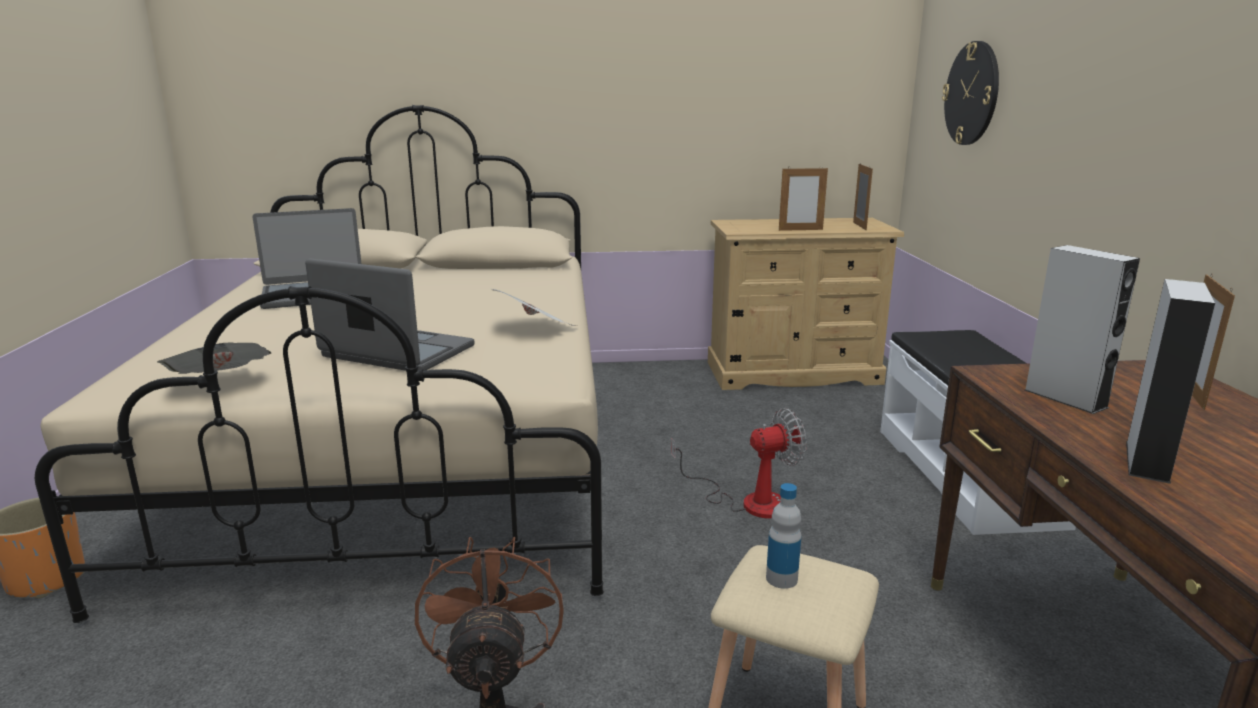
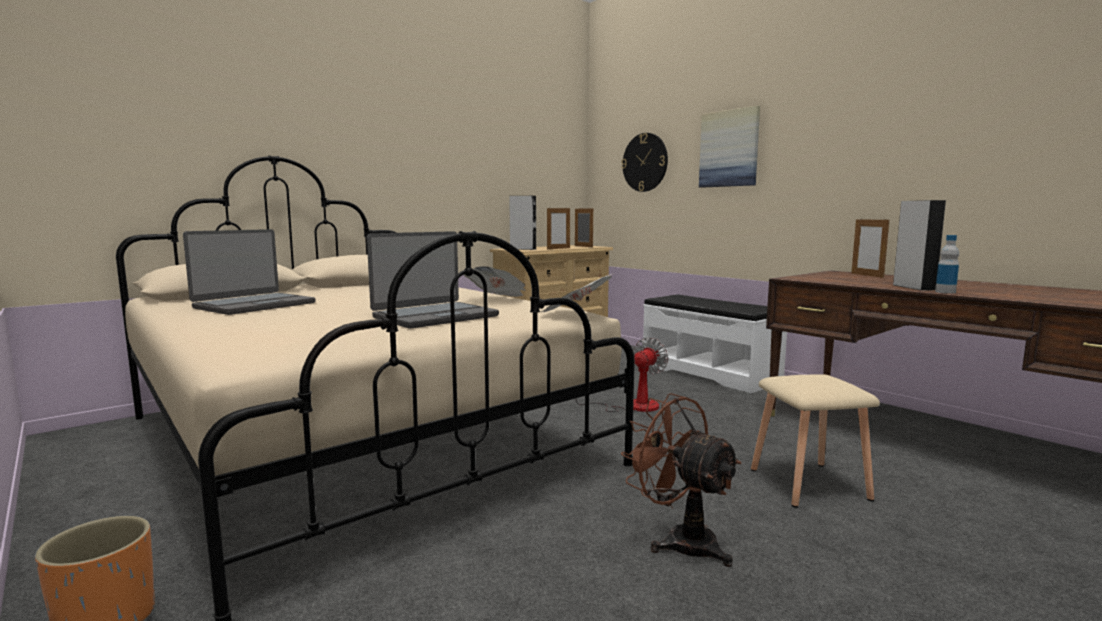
camera: 35 degrees left, 10 degrees down
(222, 385) = (342, 344): newspaper -> newspaper (575, 314)
(397, 352) = (434, 317): laptop -> laptop turned 150 degrees clockwise
(781, 579) = (808, 381): bottle -> bottle (945, 292)
(1065, 398) = (837, 280): grey speaker -> grey speaker (523, 249)
(1075, 86) = (729, 148): none -> picture

